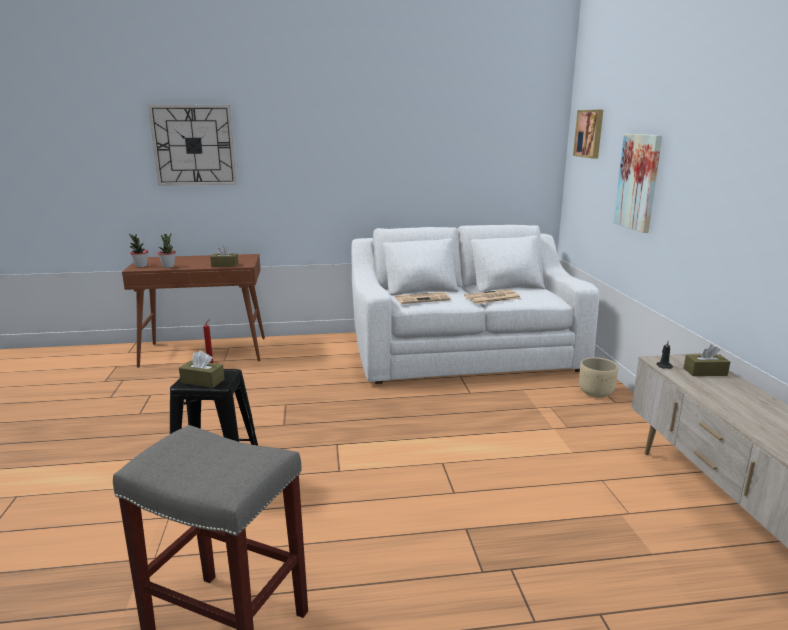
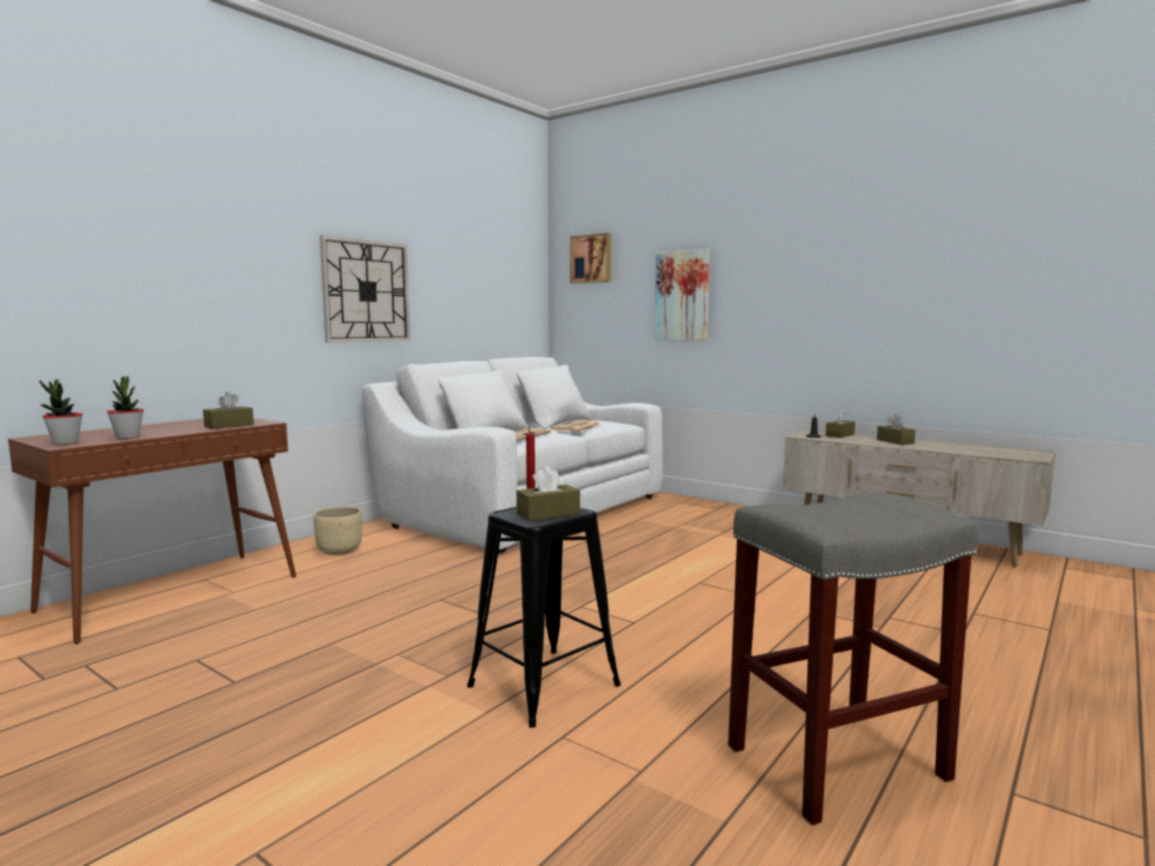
camera: 45 degrees left, 10 degrees down
(194, 145) = (118, 235): wall clock -> wall clock (366, 291)
(595, 393) = (692, 507): beige planter -> beige planter (339, 551)
(739, 401) = (895, 441): none -> brown tissue box

